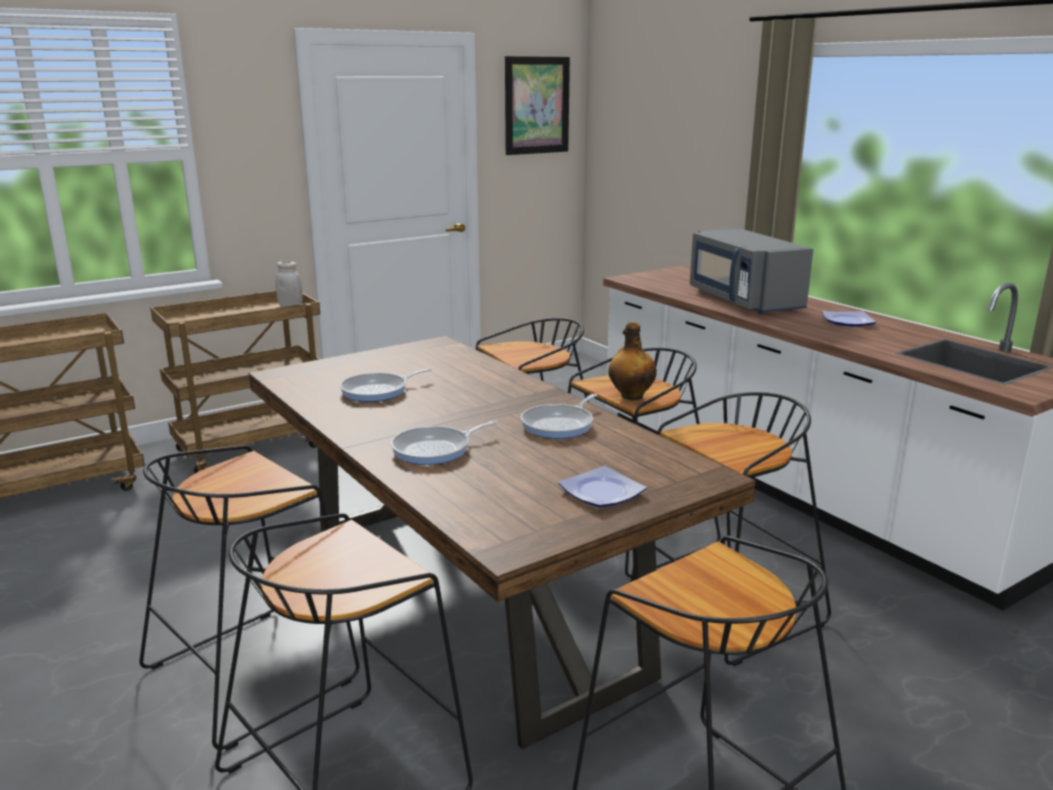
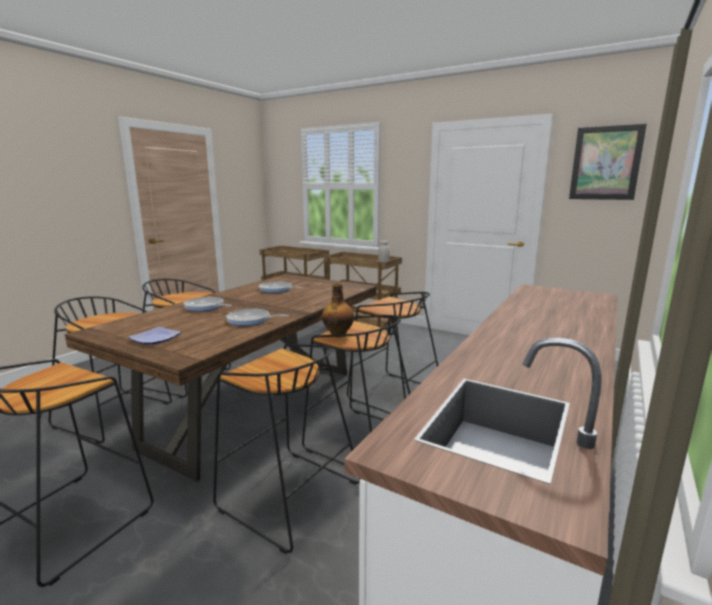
camera: 65 degrees right, 5 degrees down
(742, 300) = (541, 317): grey microwave -> none
(846, 321) = (548, 354): plate -> none

